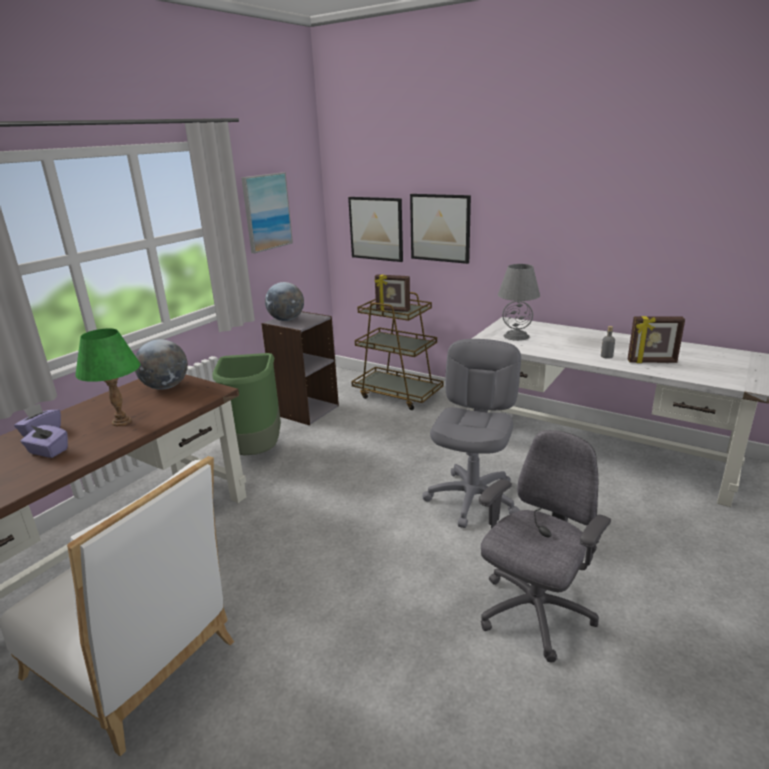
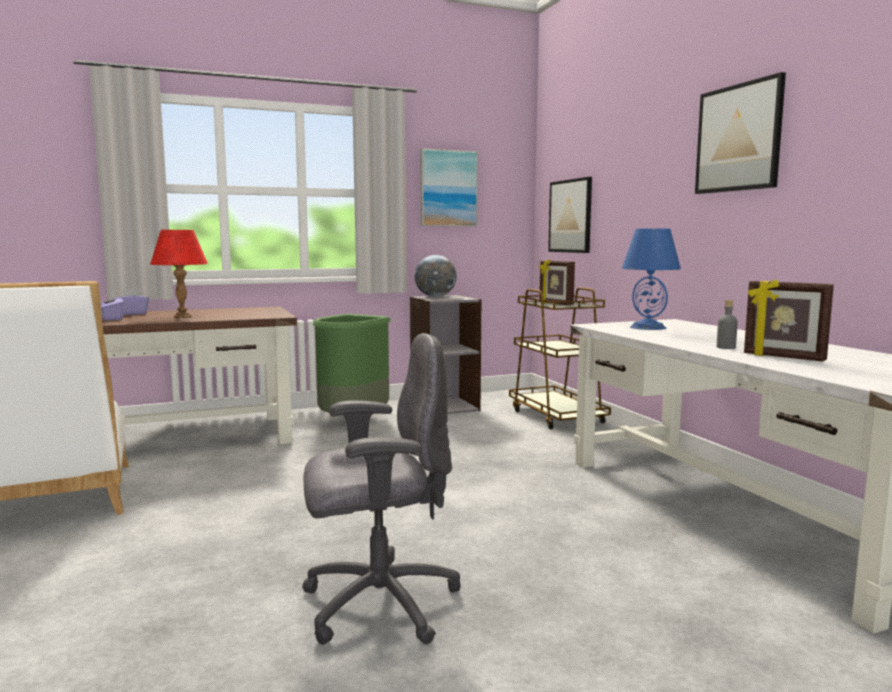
camera: 35 degrees right, 15 degrees down
(121, 421) = (182, 317): green table lamp -> red table lamp
(165, 387) = (254, 311): globe -> none
(440, 228) = (622, 207): picture -> picture (738, 138)
(473, 498) = (488, 503): grey office chair -> none
(516, 336) = (648, 327): grey table lamp -> blue table lamp

